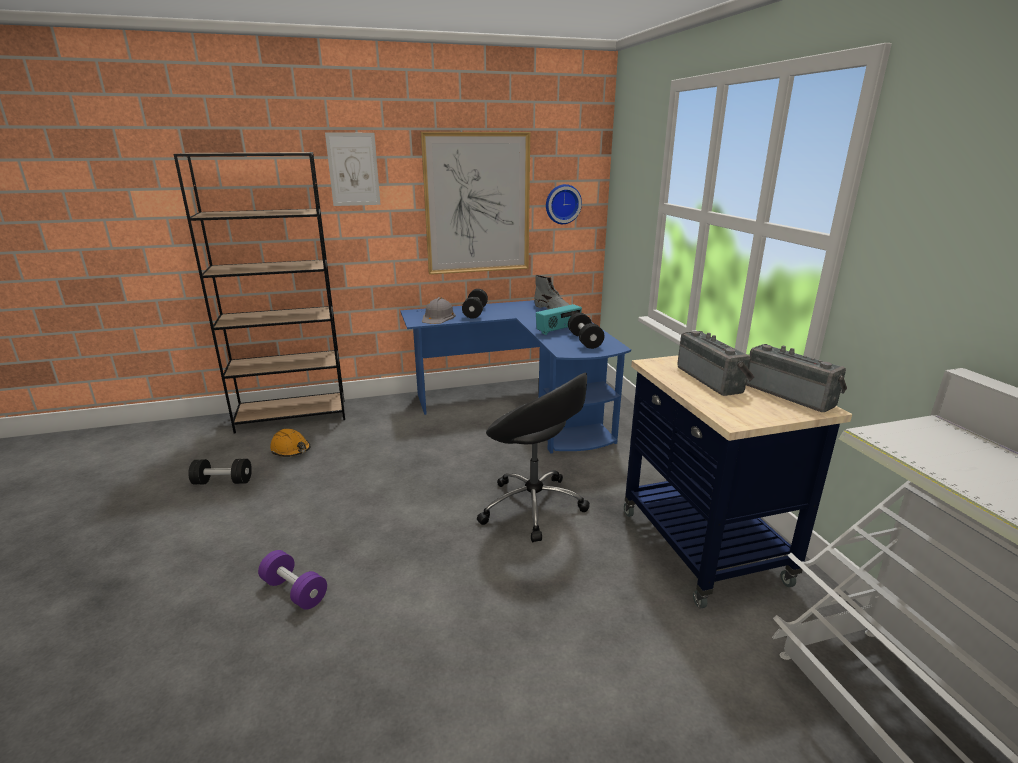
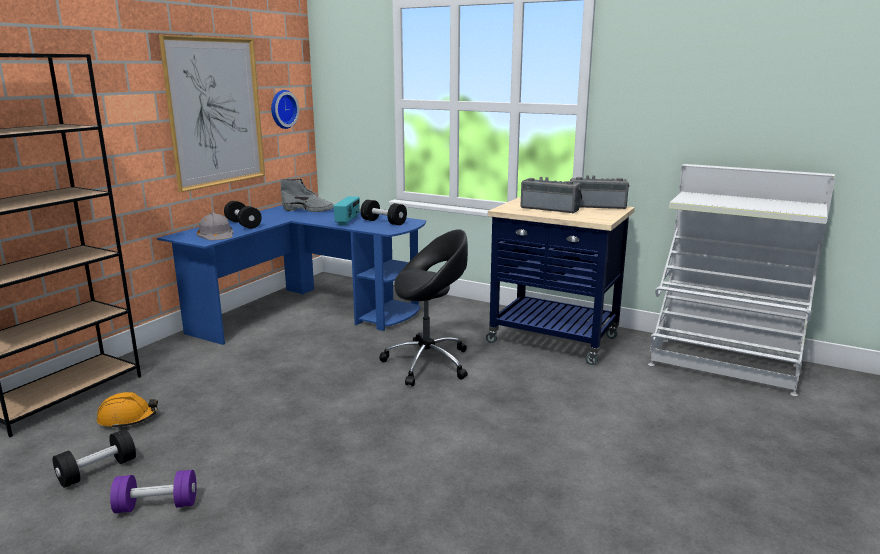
camera: 45 degrees left, 5 degrees down
(294, 591) = (347, 486): purple dumbbell -> purple dumbbell (157, 505)
(353, 169) = (94, 76): picture -> none

